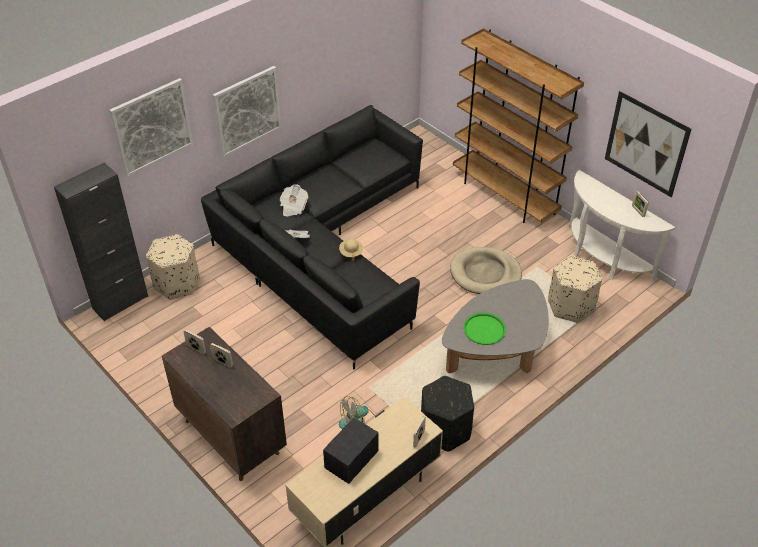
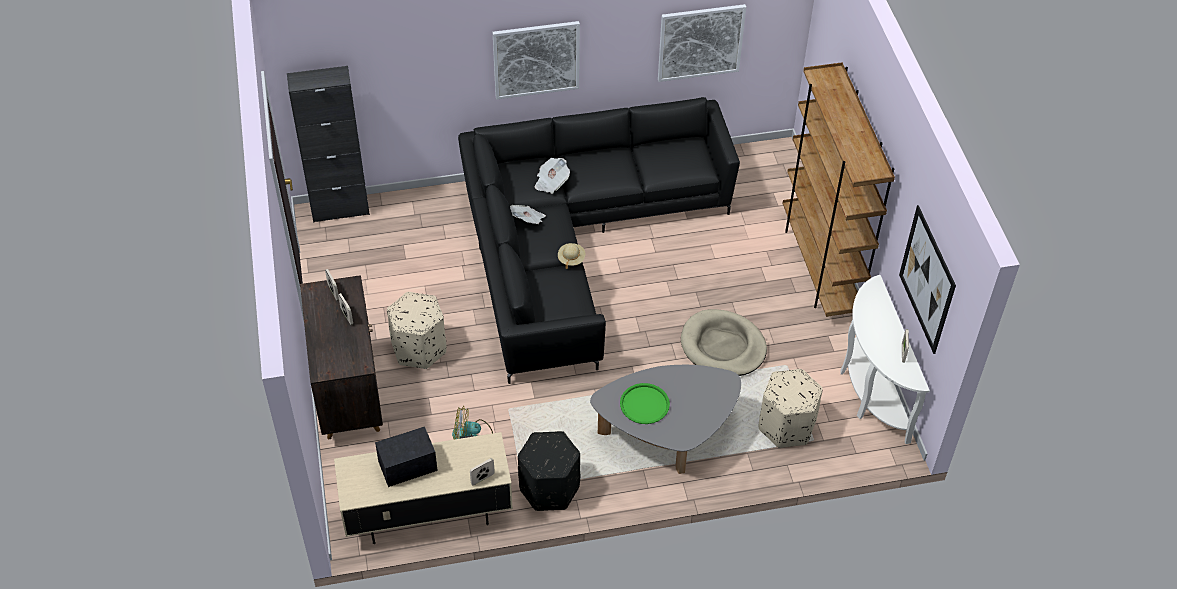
camera: 30 degrees right, 5 degrees up
(152, 127) = (411, 45): picture -> picture (700, 42)
(176, 283) = (404, 213): beige ottoman -> beige ottoman (419, 348)

